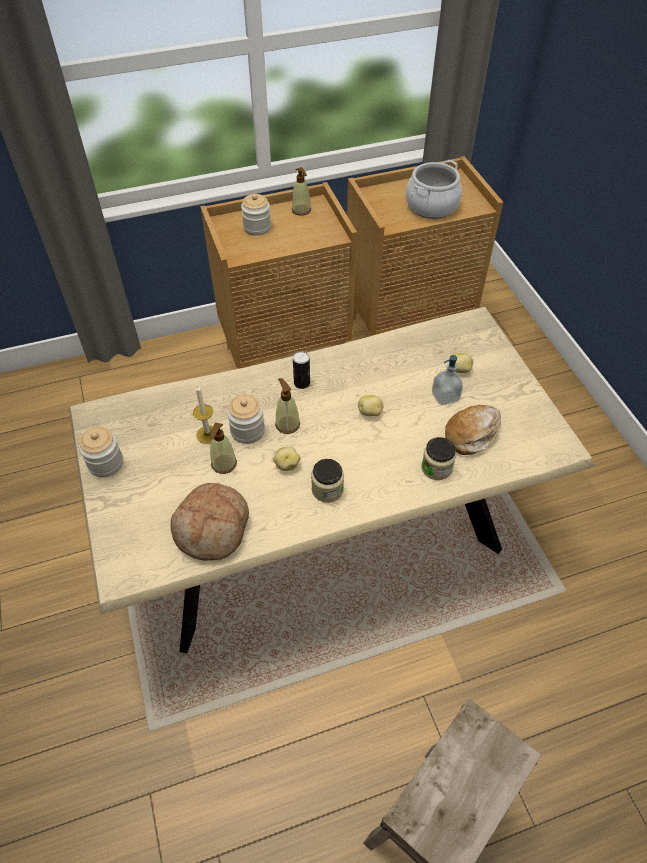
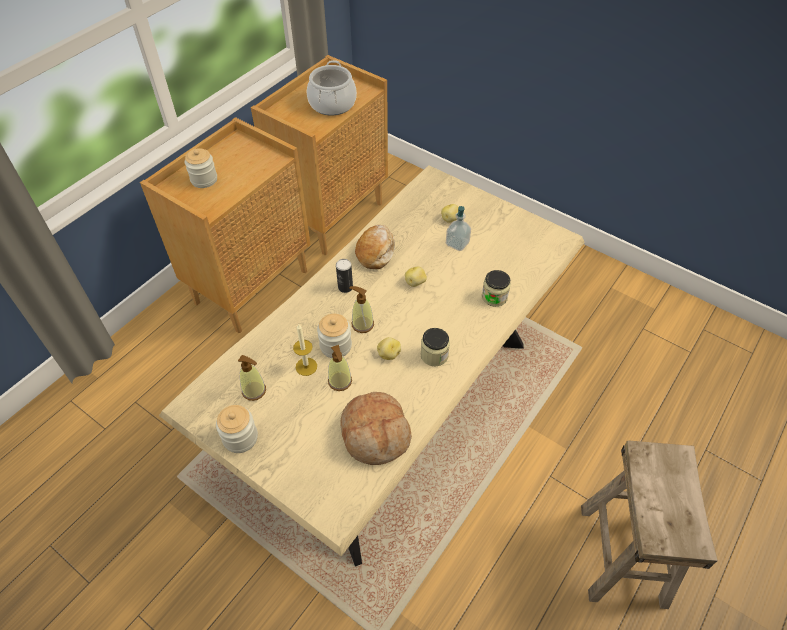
camera: 35 degrees left, 0 degrees up
(301, 210) = (230, 149): soap dispenser -> soap dispenser (254, 390)
(471, 433) = (497, 260): bread -> bread (375, 251)

